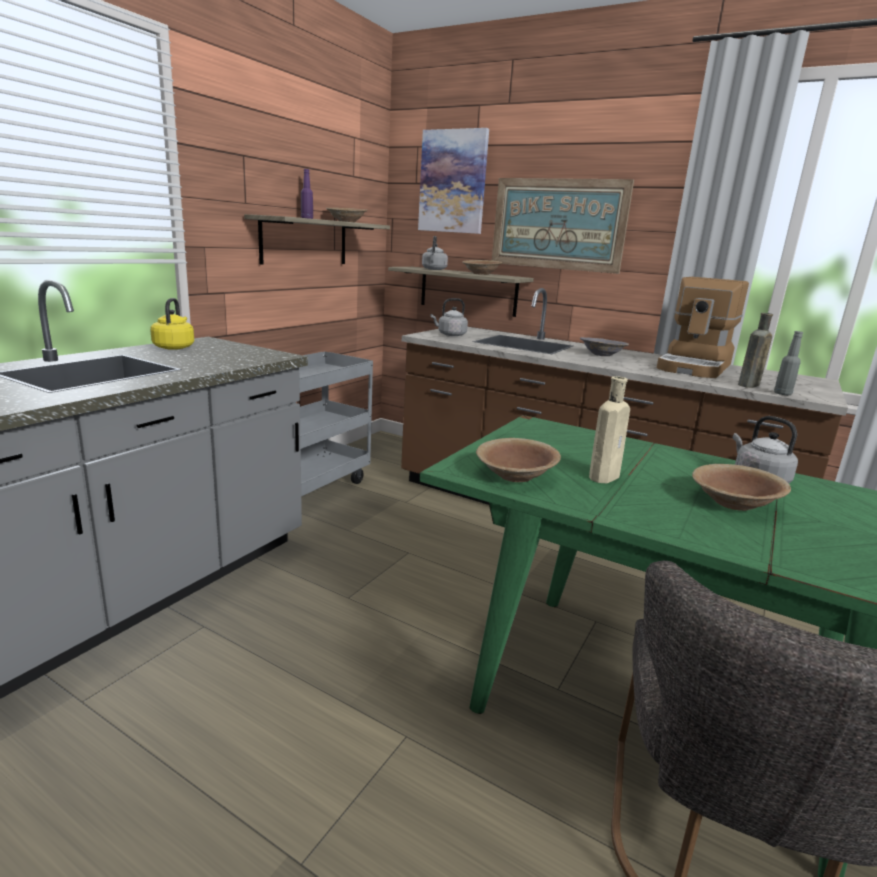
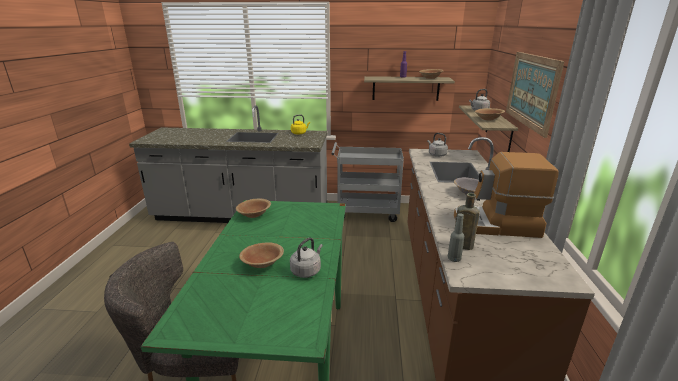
camera: 65 degrees right, 5 degrees up
(453, 182) = (505, 52): picture -> none
(605, 476) = (271, 231): beige bottle -> none

